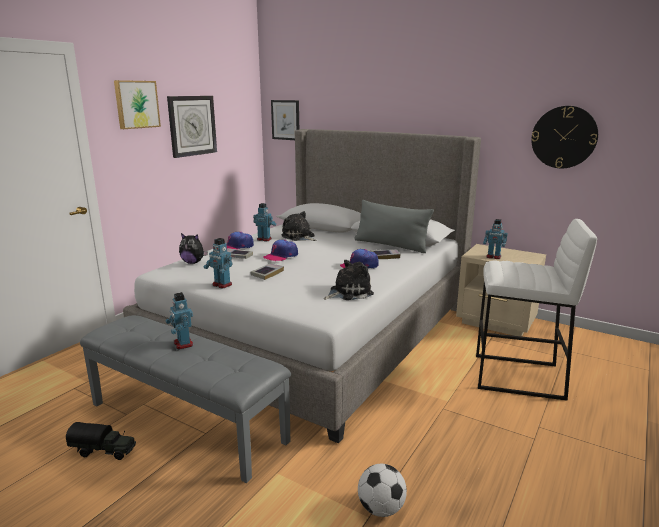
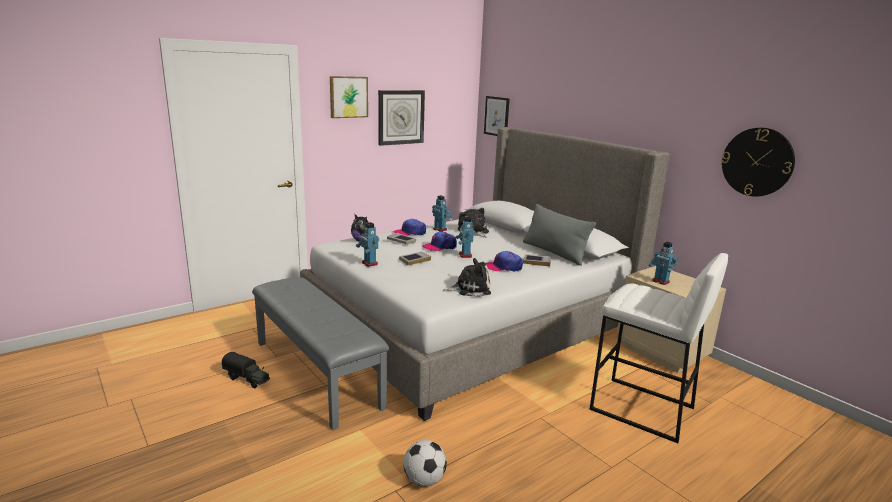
camera: 20 degrees right, 0 degrees up
(183, 344) = (318, 306): toy robot -> toy robot (465, 255)

